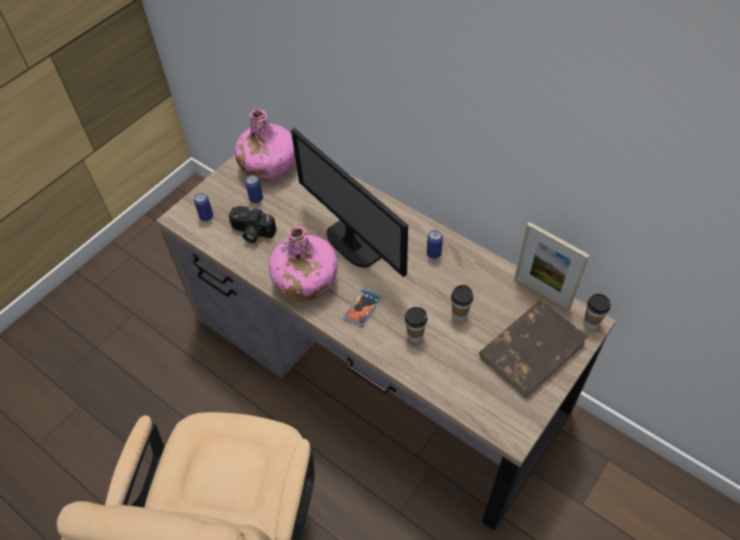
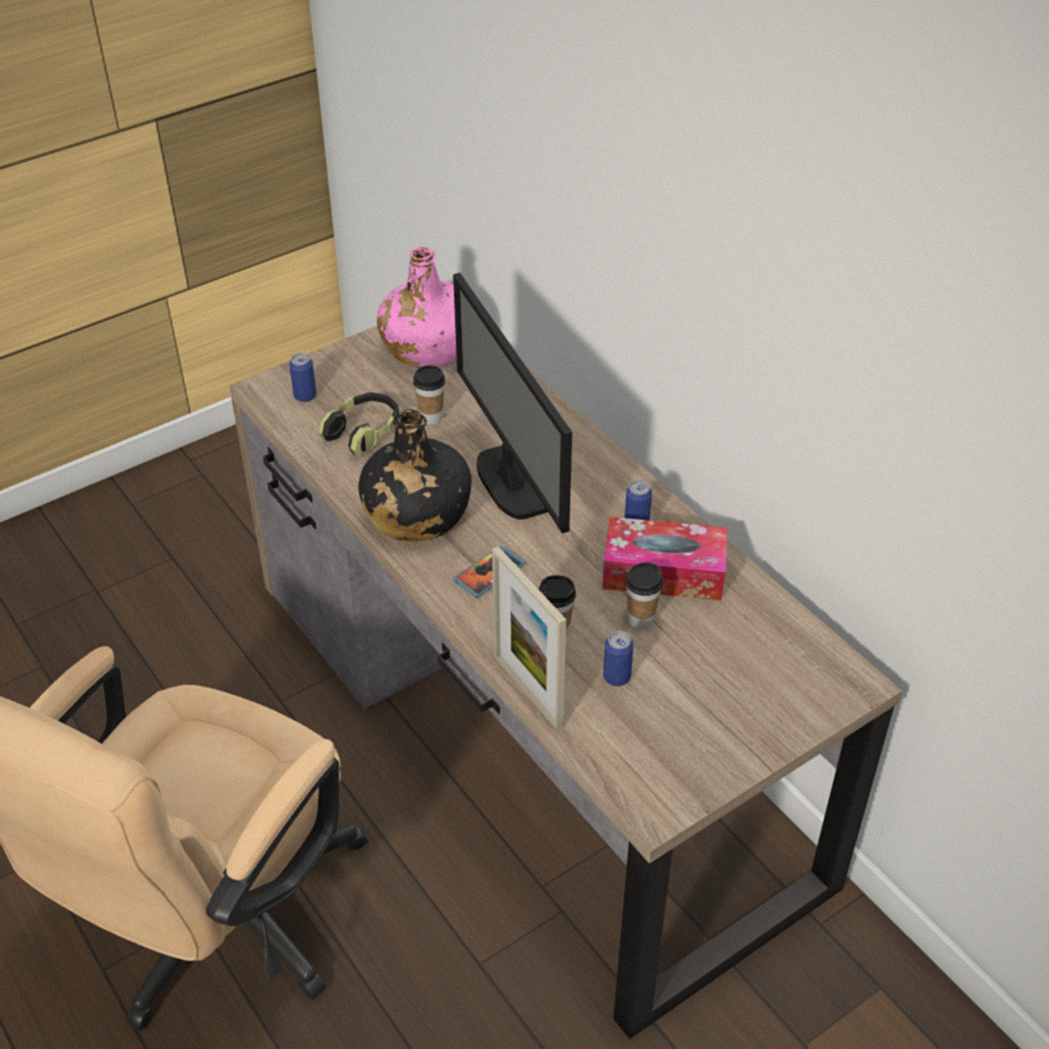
camera: 15 degrees right, 10 degrees down
(251, 232) = (363, 432): camera -> headphones
(256, 199) = (390, 389): can -> can (616, 677)
(304, 281) = (416, 515): pink bottle -> black bottle
(460, 280) = (663, 572): none -> tissue box
(532, 349) = (740, 697): brown book -> none
(541, 293) = (791, 621): picture frame -> picture frame (527, 691)
(591, 322) = (857, 683): cup -> cup (431, 417)

